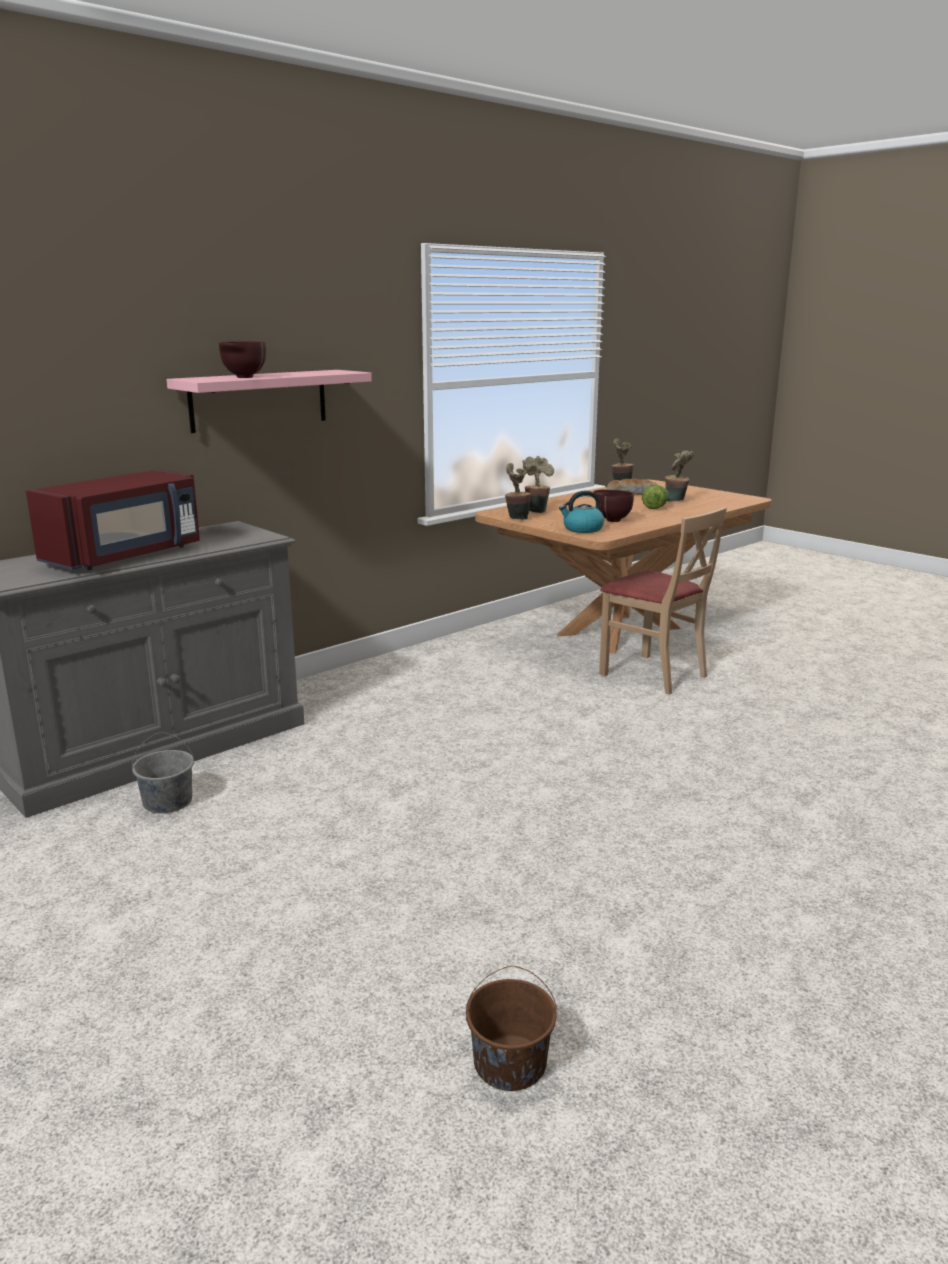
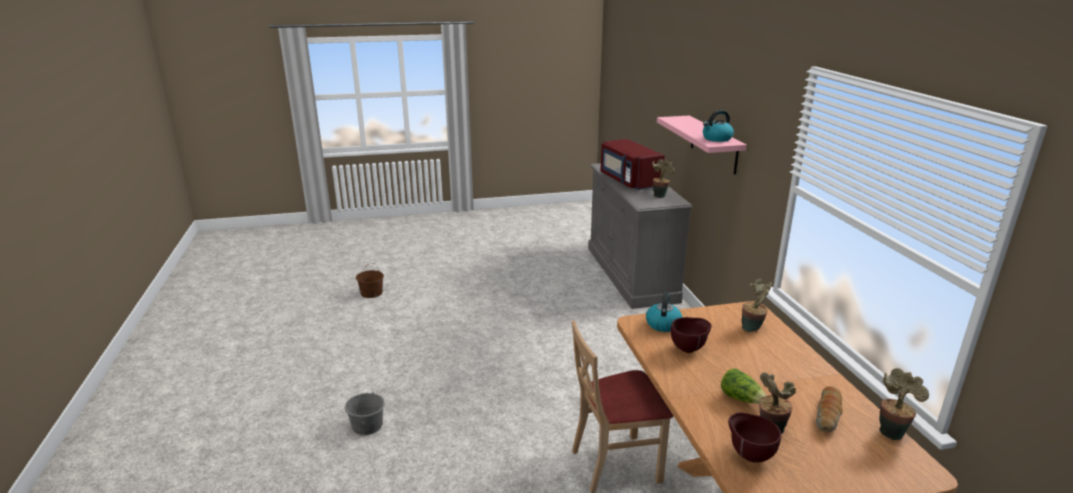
camera: 120 degrees right, 5 degrees up
(167, 802) = (576, 270): grey bucket -> grey bucket (367, 425)
(243, 377) = (681, 124): brown bowl -> brown bowl (749, 455)
(323, 372) = (716, 139): none -> kettle
(516, 518) = (722, 310): potted plant -> potted plant (660, 195)

